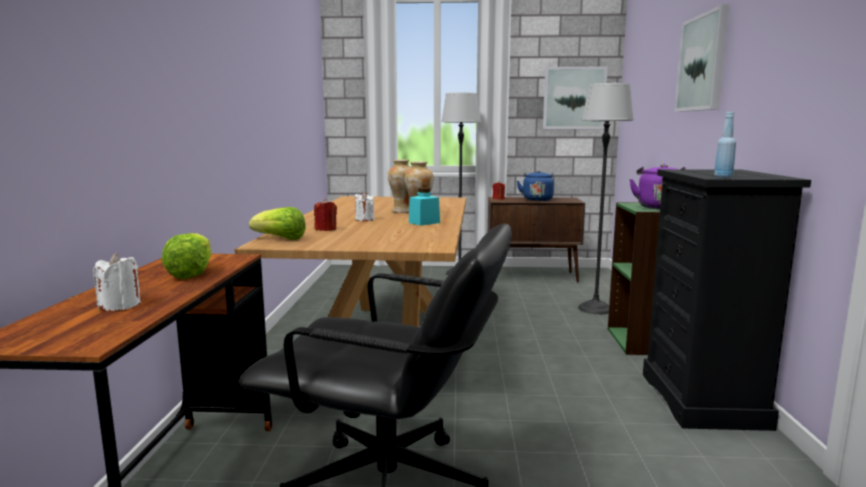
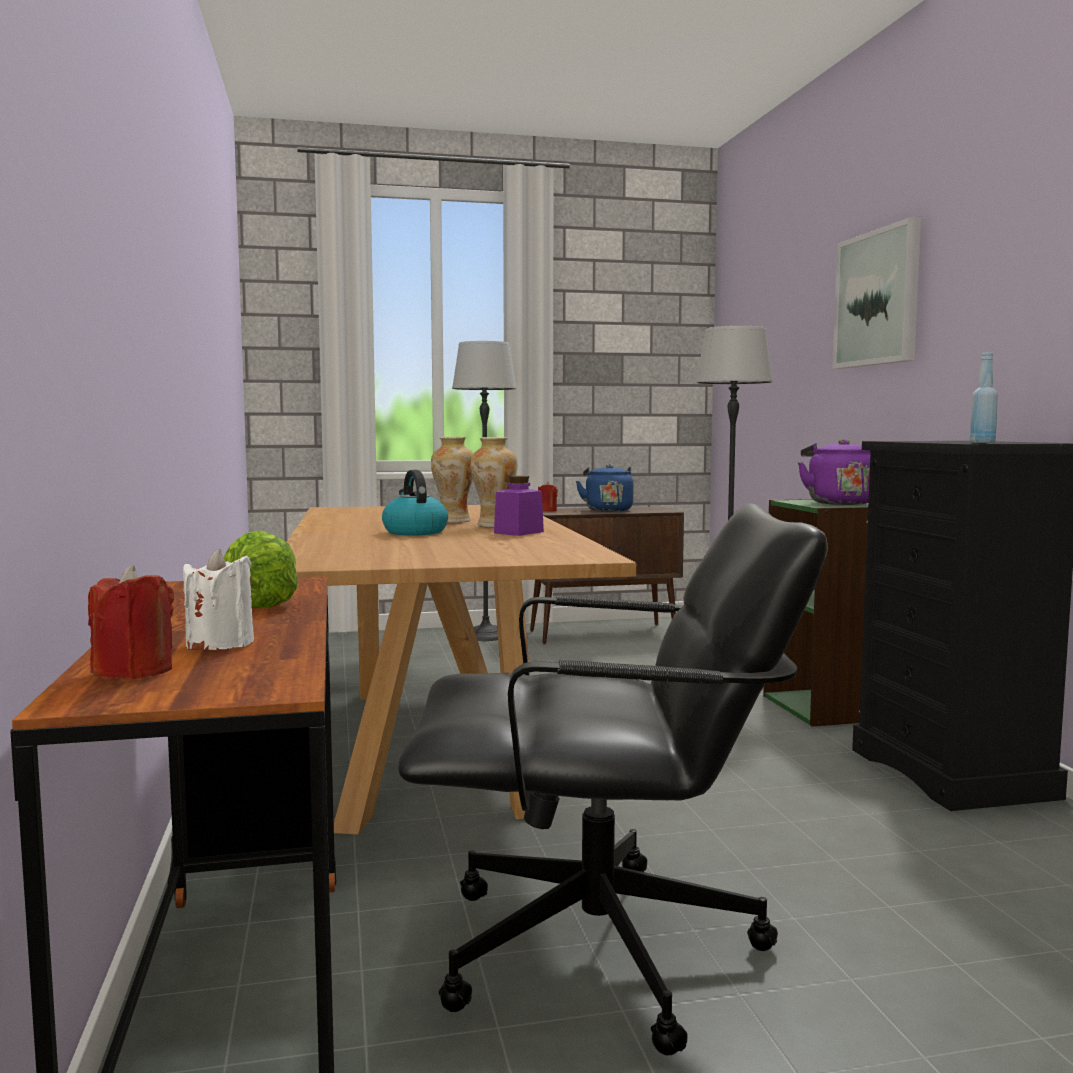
camera: 15 degrees left, 5 degrees down
(280, 239) = (323, 558): lettuce -> none
(326, 229) = (374, 544): red candle -> red candle (134, 671)
(364, 219) = (414, 532): white candle -> kettle
(424, 223) = (519, 532): turquoise jar -> purple jar
(574, 98) = (647, 355): picture -> none

